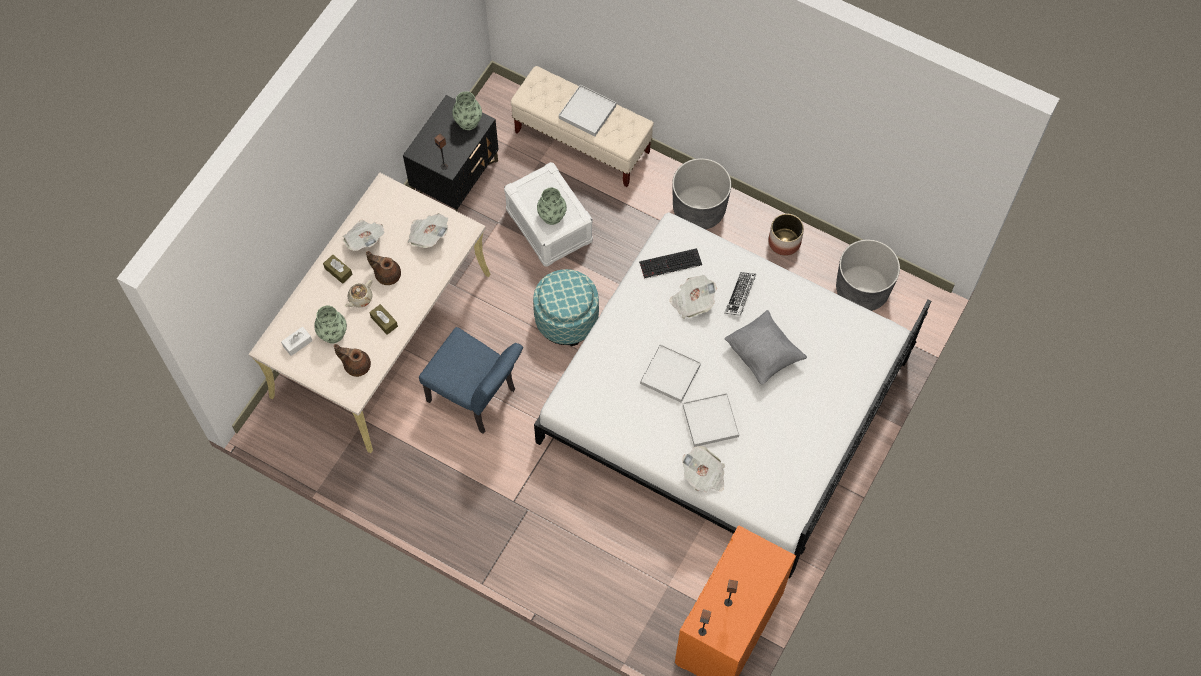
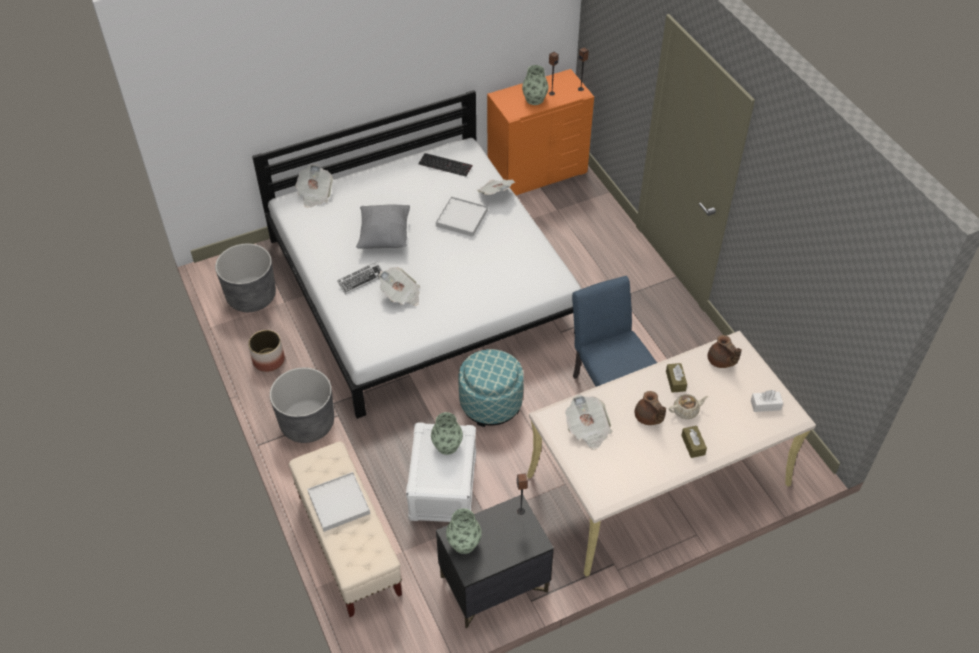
camera: 145 degrees left, 15 degrees down
(333, 333) = (728, 396): vase -> vase (534, 99)
(364, 240) = (650, 459): newspaper -> newspaper (315, 194)
(670, 264) = (392, 328): keyboard -> keyboard (446, 164)
(670, 374) = (463, 259): white tray -> none

